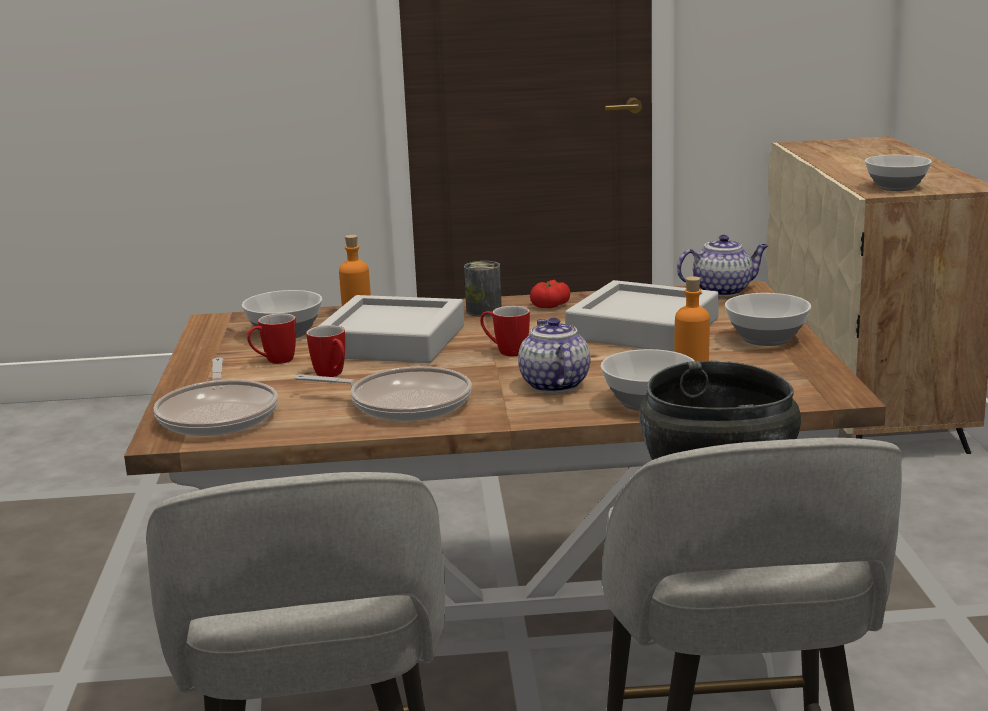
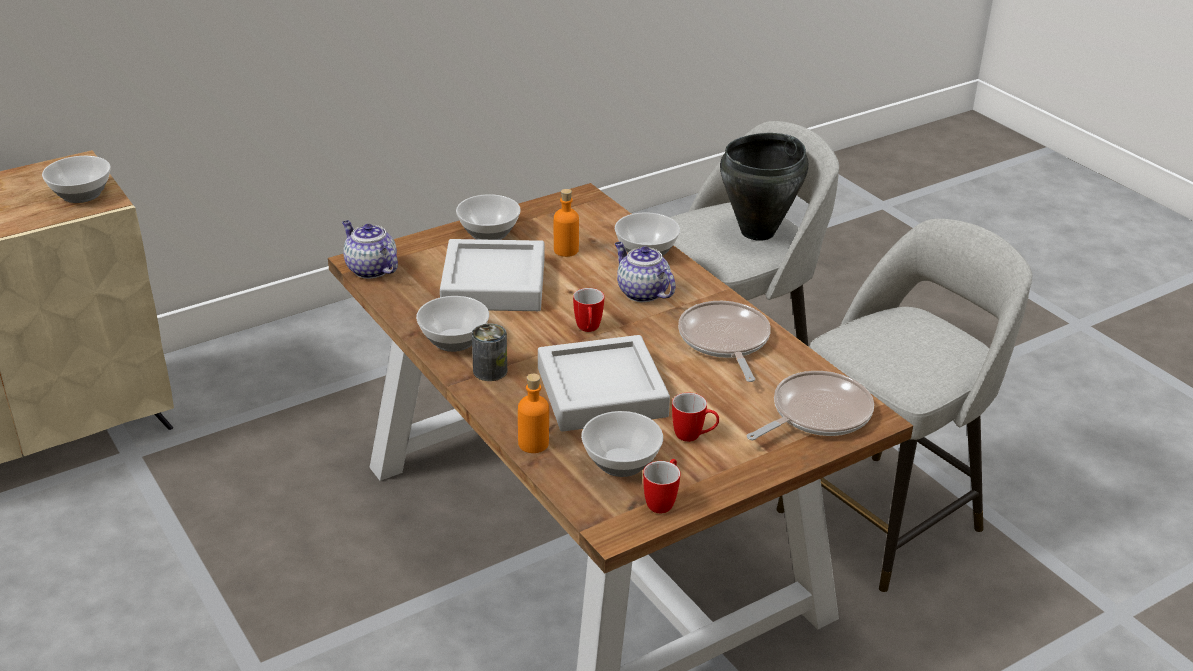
camera: 120 degrees left, 15 degrees up
(332, 375) = (699, 393): mug -> mug (663, 501)
(550, 305) = (454, 341): tomato -> bowl
(553, 384) = (641, 292): teapot -> teapot turned 90 degrees clockwise

